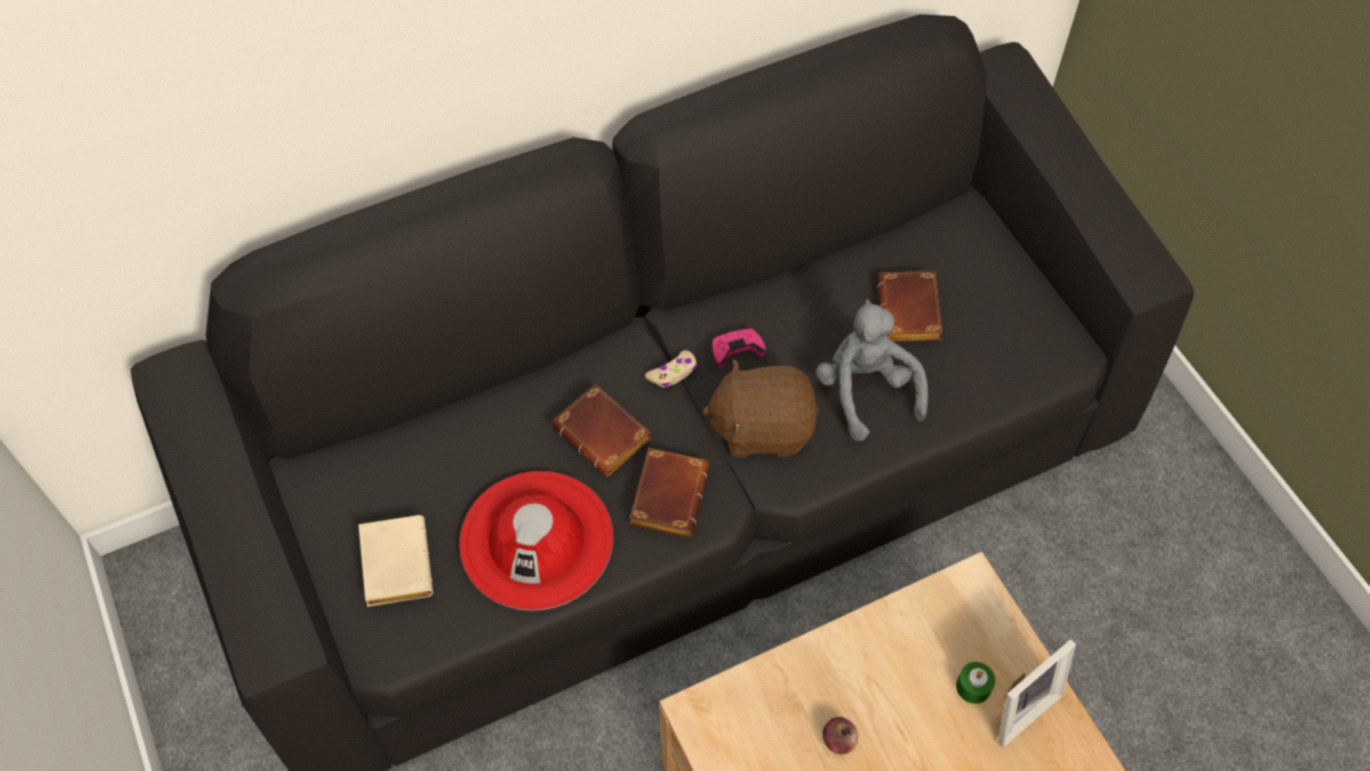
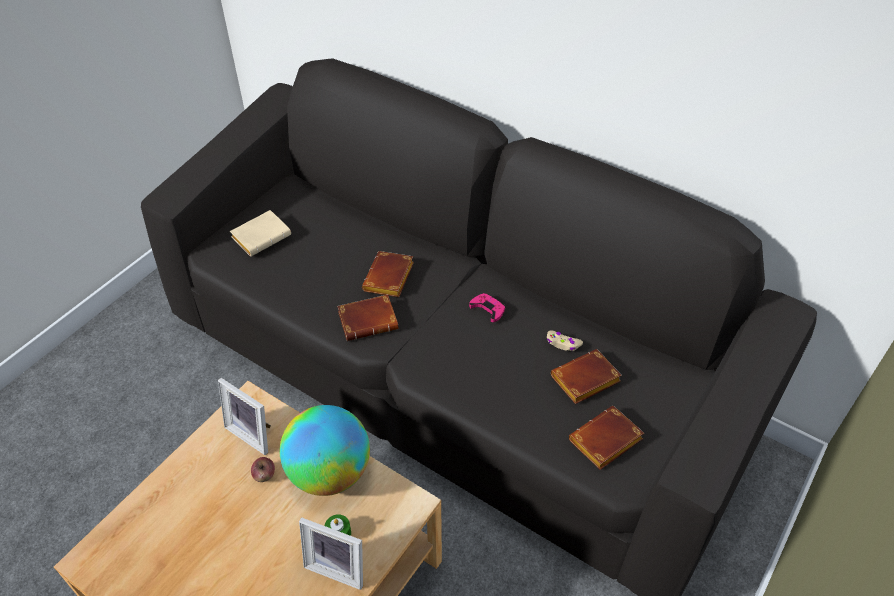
camera: 60 degrees right, 10 degrees down
(537, 540) = (307, 281): red hat -> none
(673, 373) = (450, 289): beige game controller -> beige game controller (563, 343)
(759, 728) = (253, 432): none -> picture frame
(762, 427) = (443, 343): brown plush toy -> none
(866, 391) = (506, 382): grey plush toy -> none
(877, 659) = (329, 472): none -> globe
(1009, 342) = (605, 443): none -> brown book

